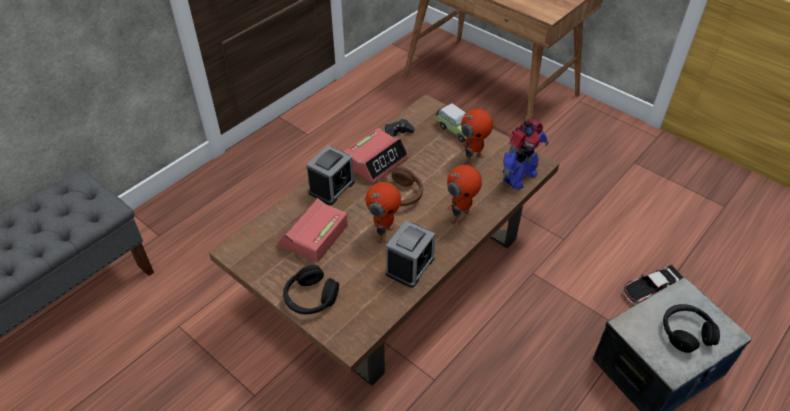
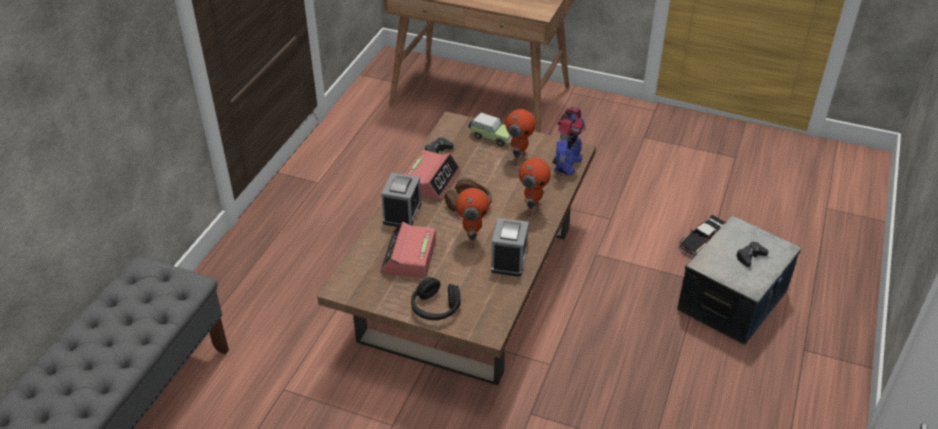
camera: 20 degrees left, 5 degrees down
(686, 332) = (750, 257): black headphones -> black game controller

